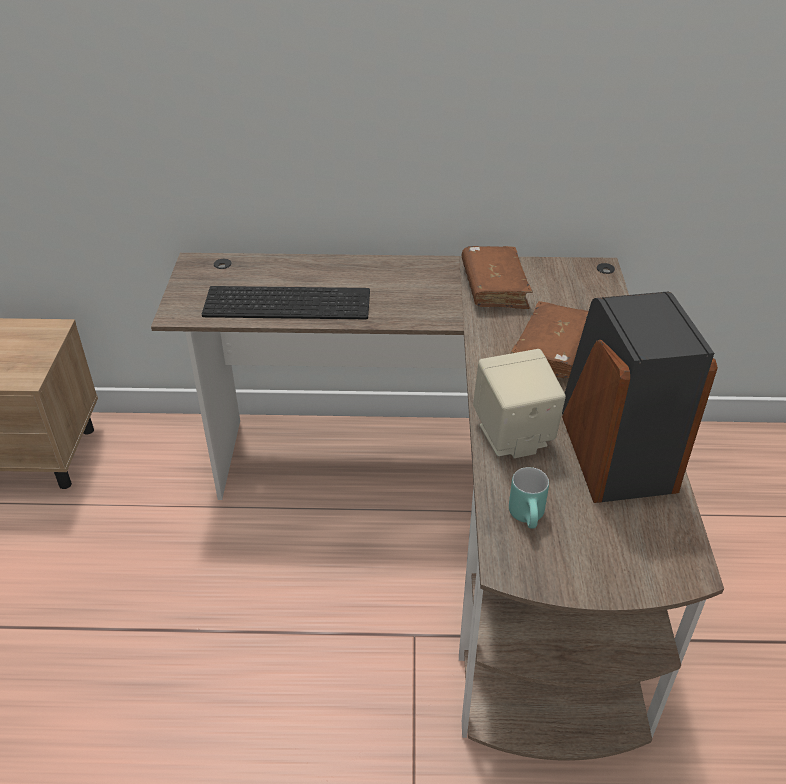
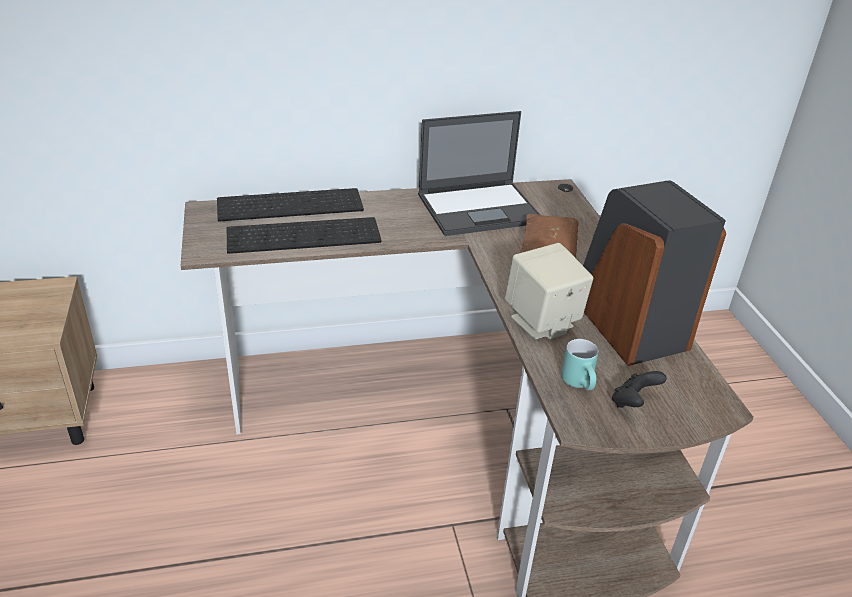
camera: 15 degrees left, 5 degrees down
(287, 264) = (291, 204): none -> keyboard
(494, 287) = (480, 208): brown book -> laptop
(582, 549) = (633, 403): none -> black game controller

